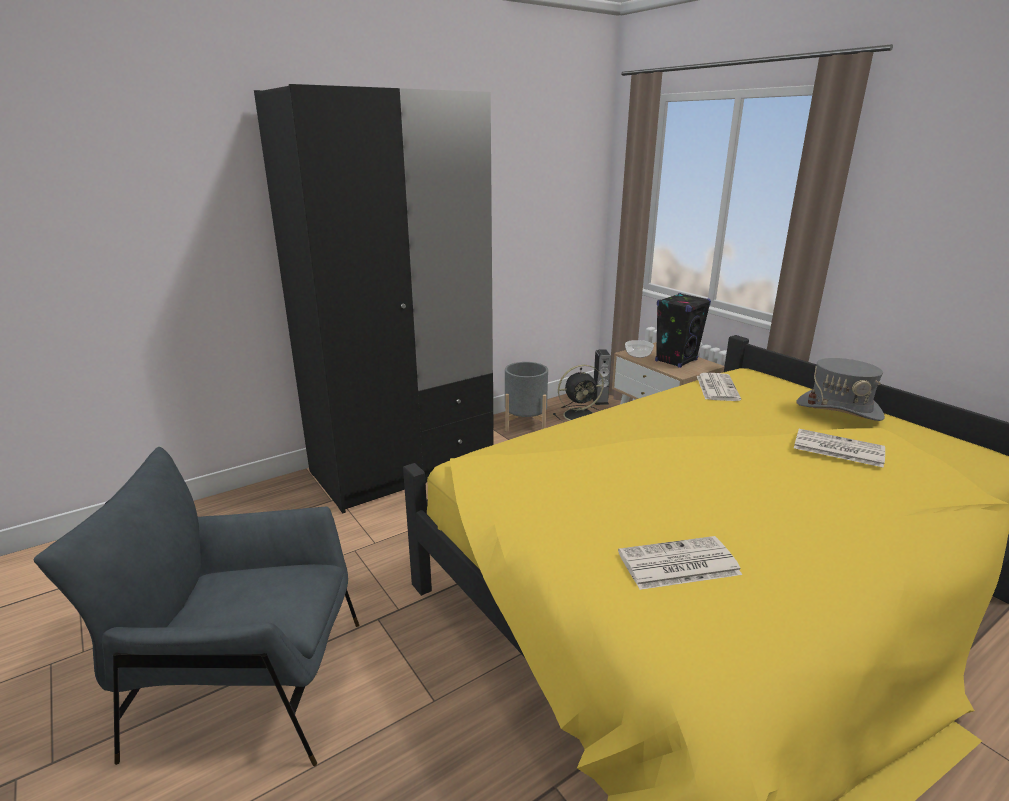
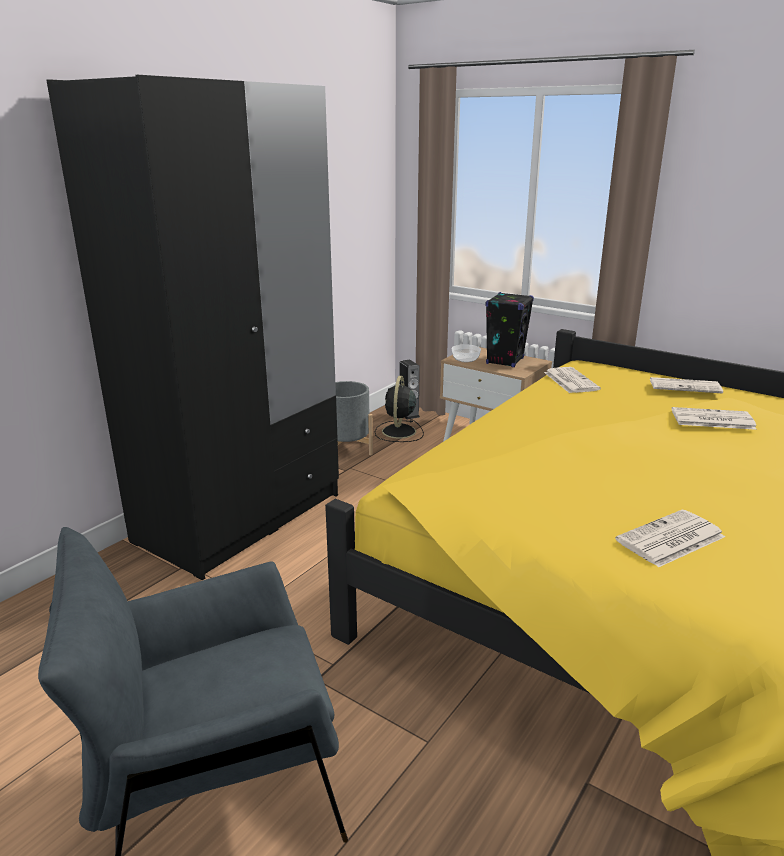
camera: 20 degrees left, 0 degrees up
(580, 415) = (398, 432): black fan -> black fan turned 135 degrees clockwise
(839, 409) = (685, 386): grey hat -> newspaper

